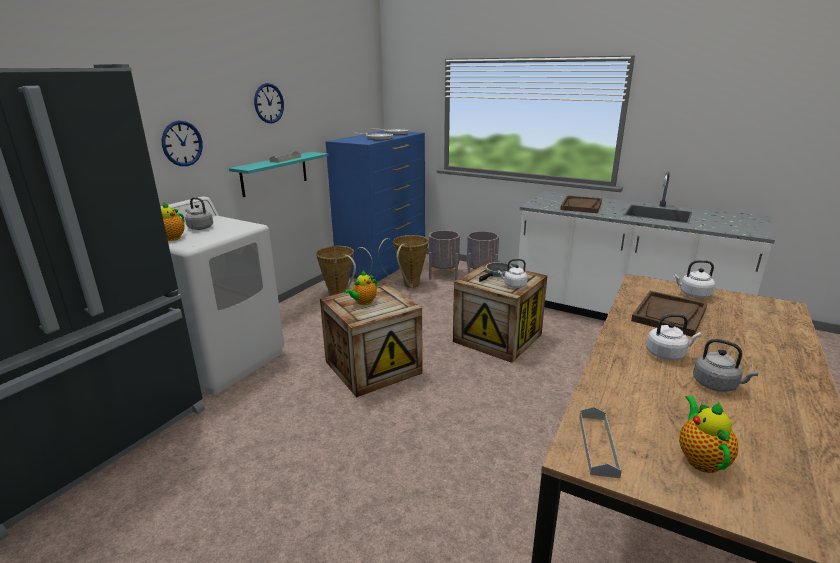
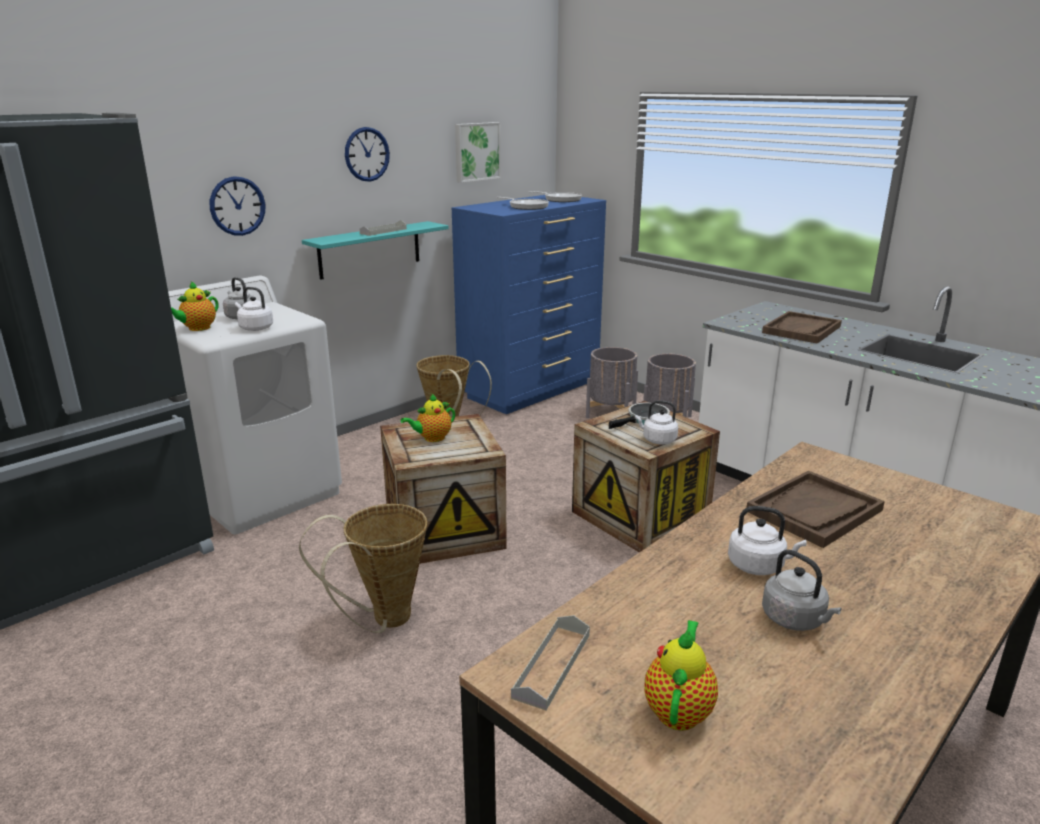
camera: 15 degrees right, 0 degrees up
(337, 101) = (476, 151): none -> picture
(408, 286) = (550, 424): basket -> basket (383, 620)
(693, 294) = (882, 486): white kettle -> white kettle (255, 328)

